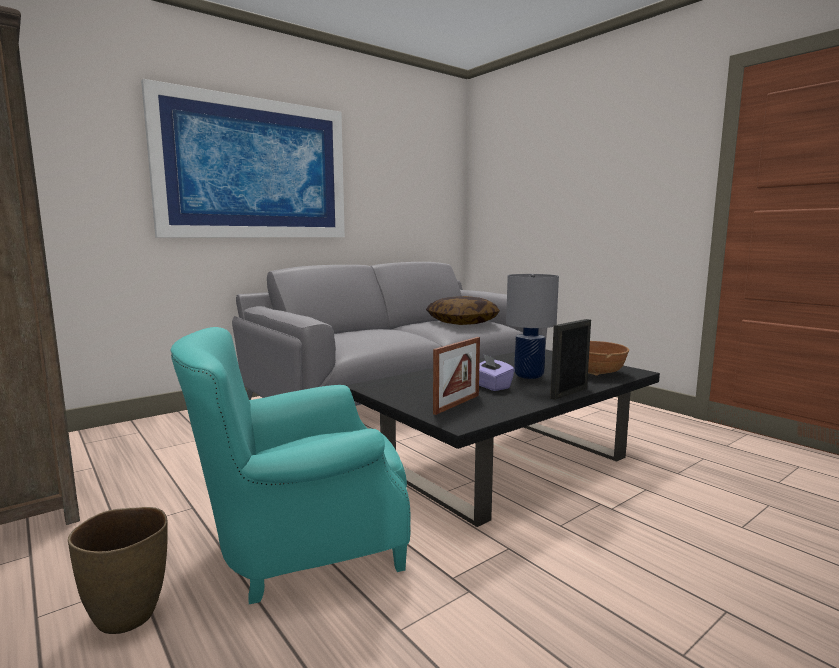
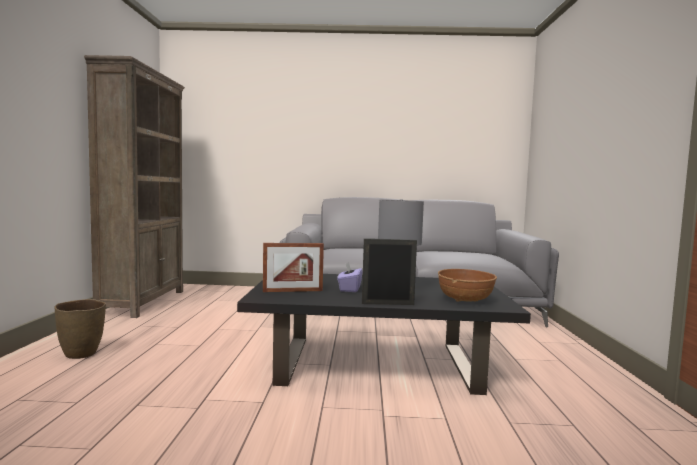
camera: 40 degrees right, 5 degrees down
(254, 169) = (326, 129): picture -> none
(300, 546) = (179, 357): turquoise armchair -> none
(462, 322) = (466, 254): pillow -> none

